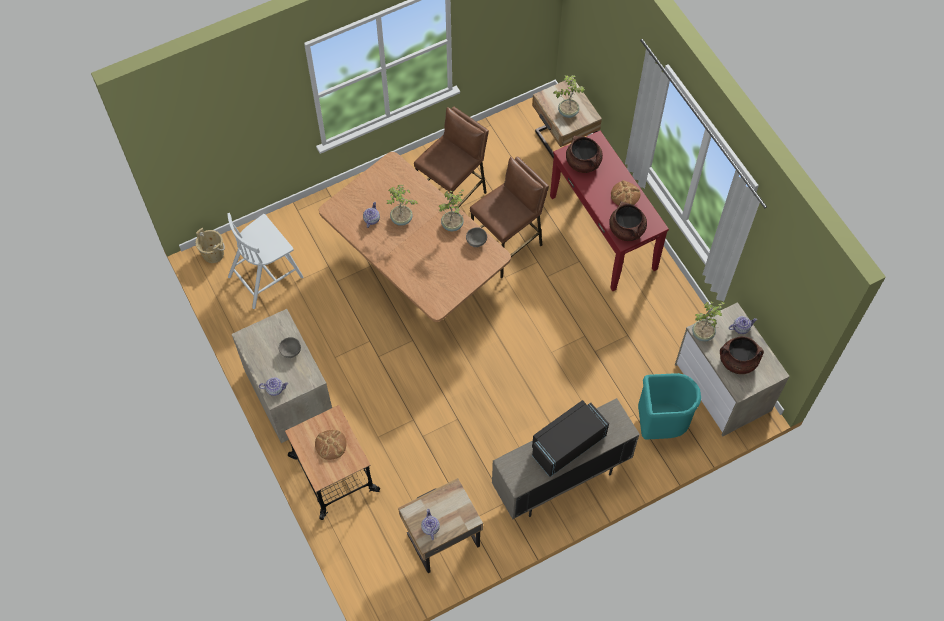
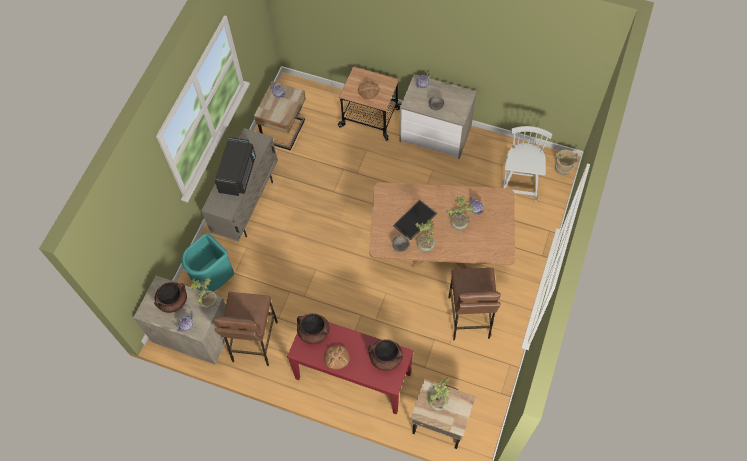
camera: 140 degrees right, 0 degrees up
(437, 253) = (415, 220): none -> tray
(507, 247) = (403, 314): brown stool -> brown stool (254, 341)

